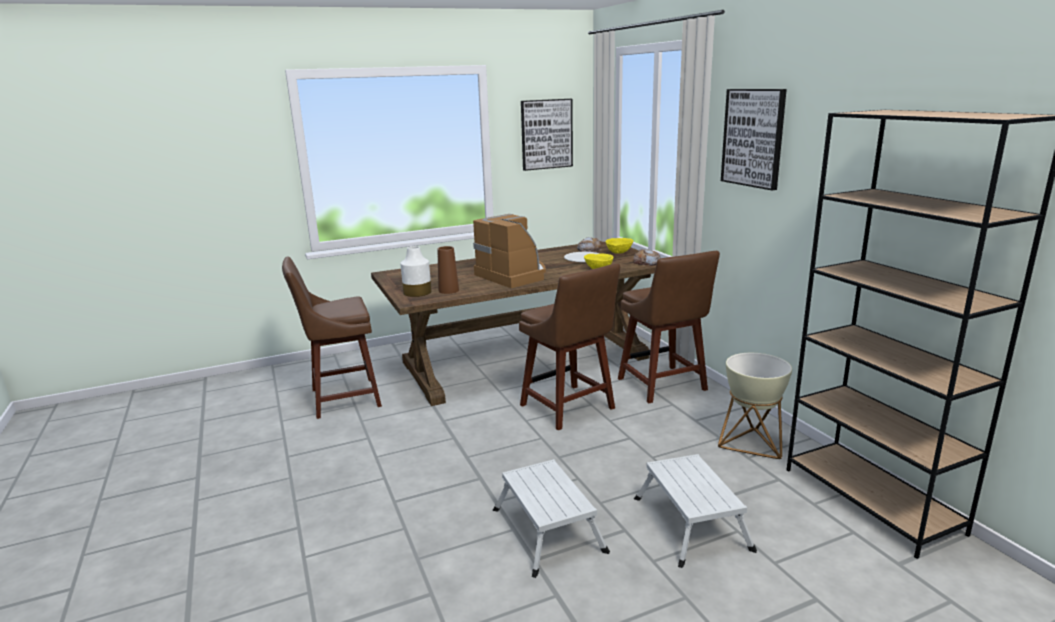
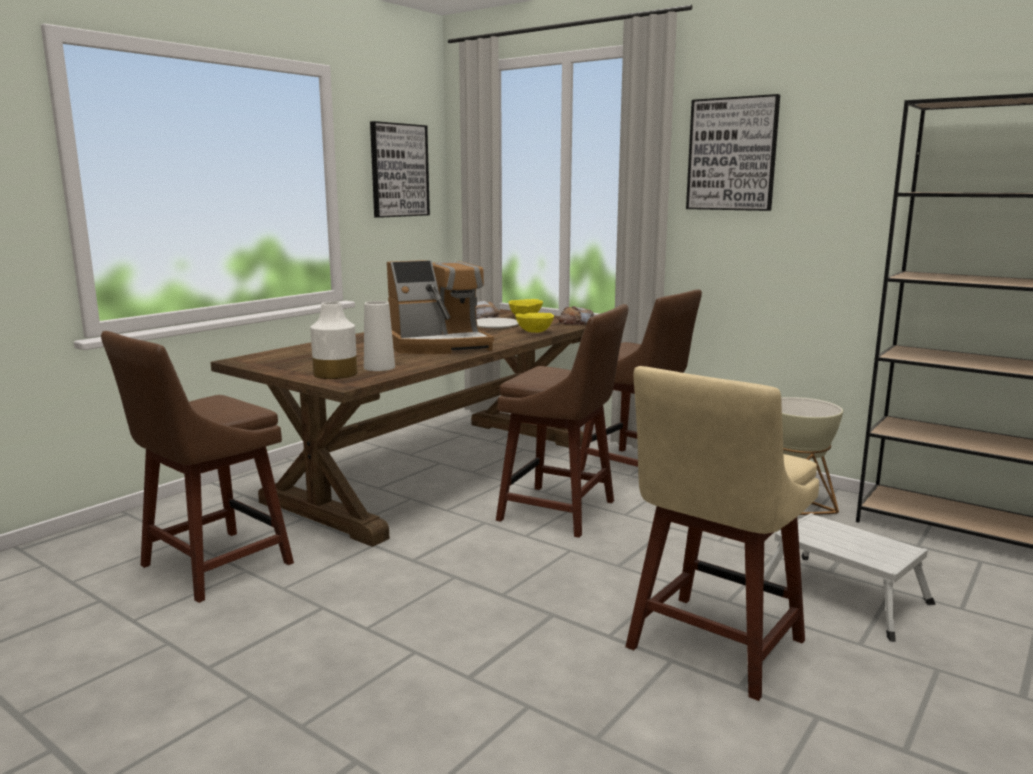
camera: 30 degrees left, 5 degrees down
(448, 290) = (379, 367): brown vase -> white vase
(513, 275) = (438, 346): coffee machine -> coffee machine turned 135 degrees clockwise
(547, 529) = (710, 647): white step ladder -> beige chair

